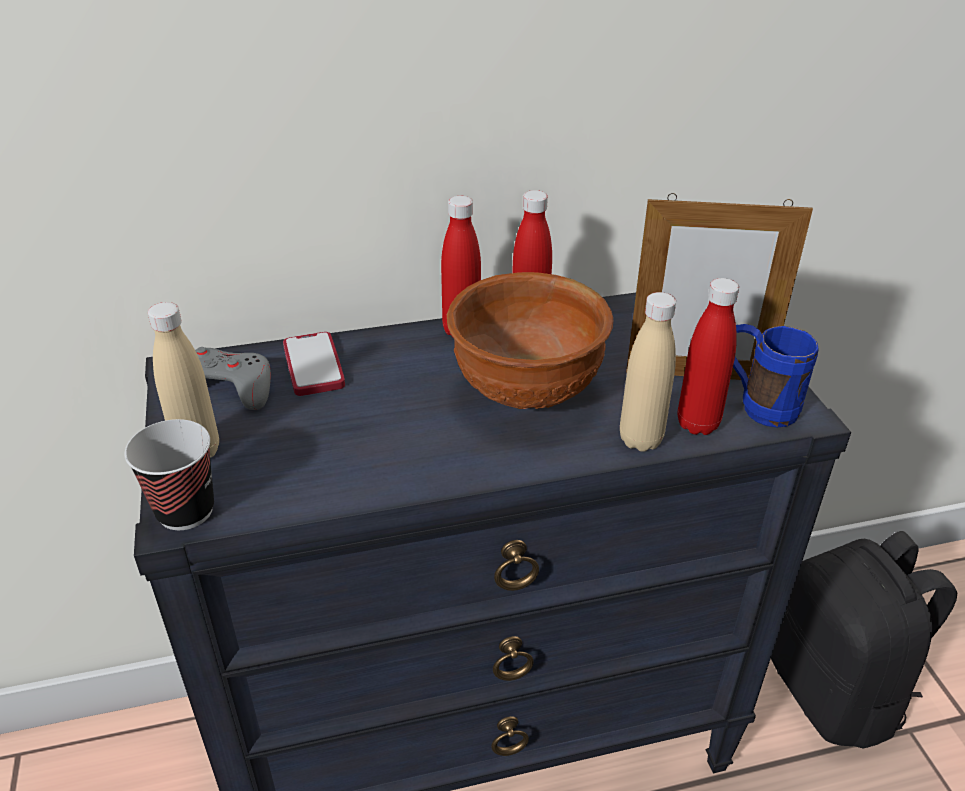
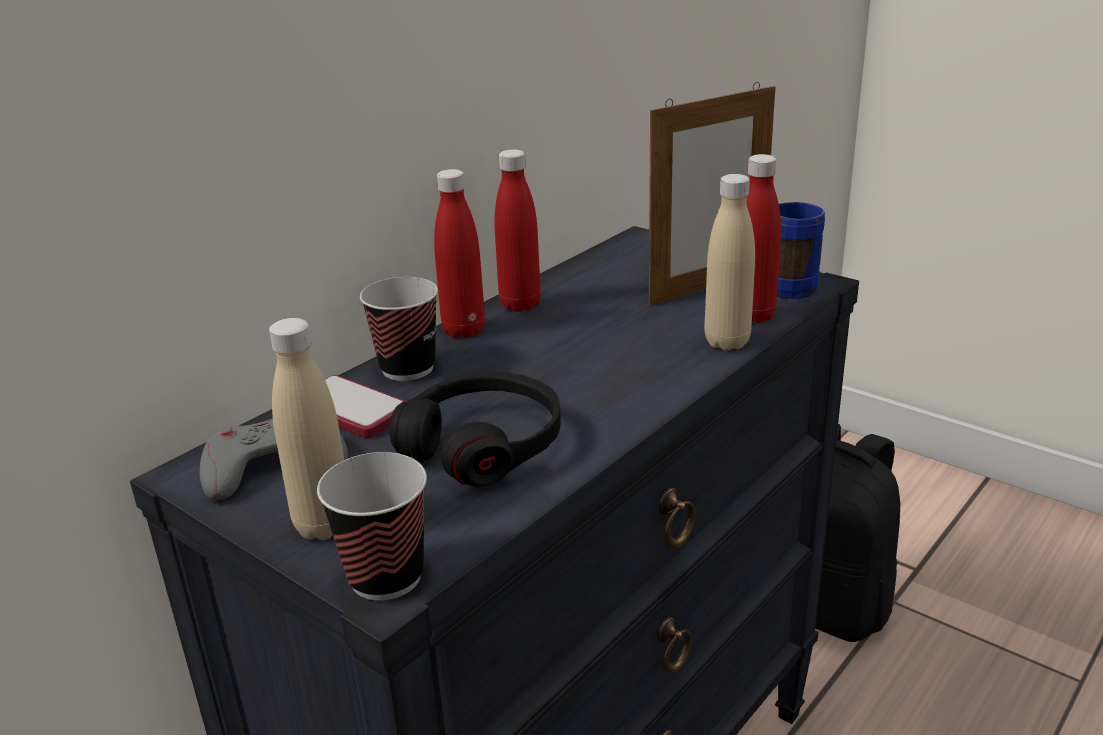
camera: 35 degrees left, 10 degrees down
(355, 440) = (483, 444): none -> black headphones
(386, 347) = (408, 368): none -> cup
(524, 391) = (586, 349): brown bowl -> none

